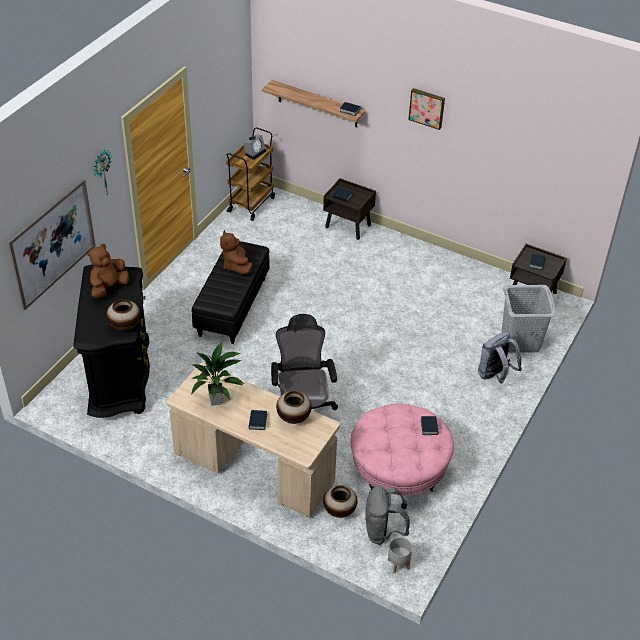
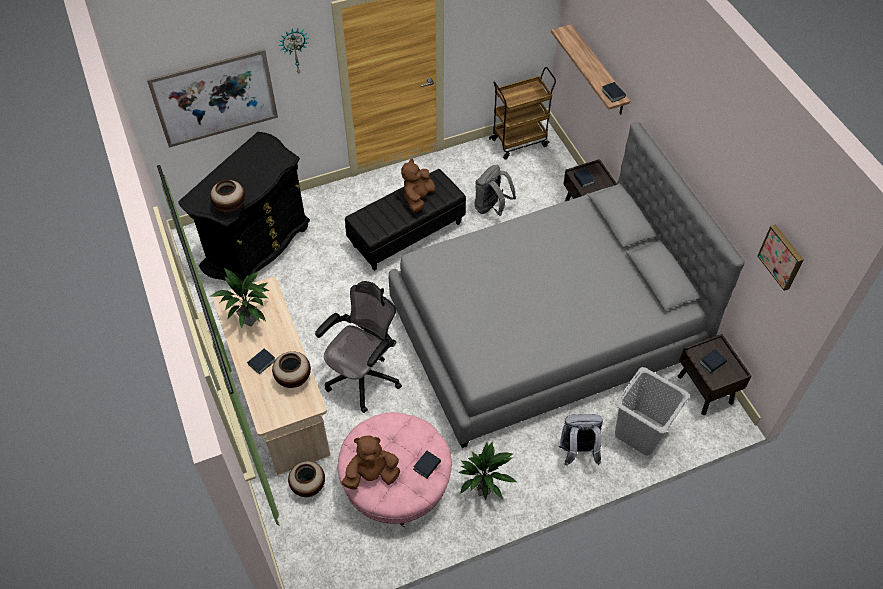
camera: 40 degrees right, 10 degrees up
(108, 288) = (254, 162): brown plush toy -> brown plush toy (372, 475)
(255, 152) = (532, 92): alarm clock -> none
(383, 531) = (324, 533): grey backpack -> grey backpack (491, 208)
(397, 314) = (545, 329): none -> grey bed
(398, 564) = (306, 572): grey planter -> none
(427, 108) = (676, 130): picture -> picture (782, 256)
(461, 435) = (483, 490): none -> potted plant

